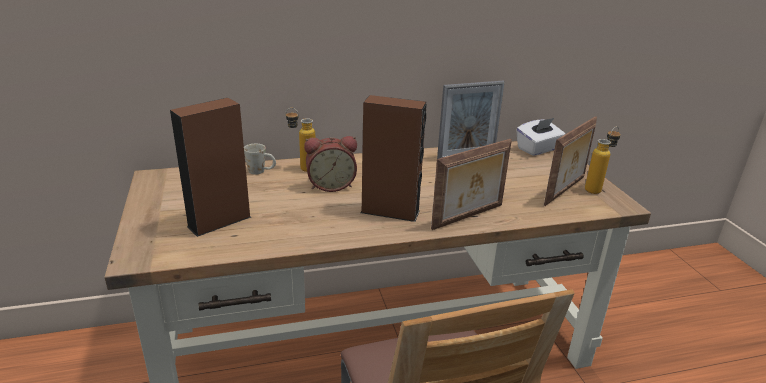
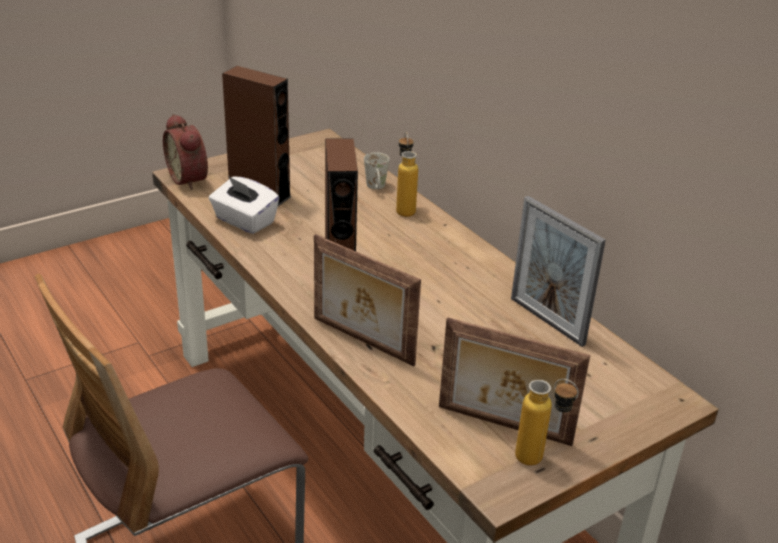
camera: 70 degrees right, 5 degrees up
(331, 185) = (376, 234): alarm clock -> alarm clock (190, 179)
(538, 149) = (645, 391): white tissue box -> white tissue box (244, 221)

